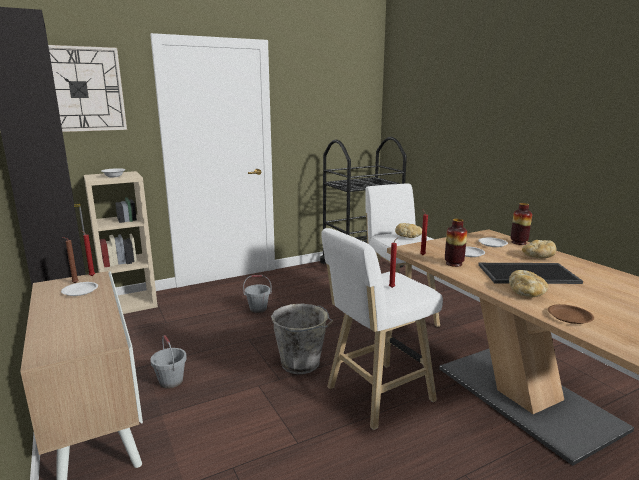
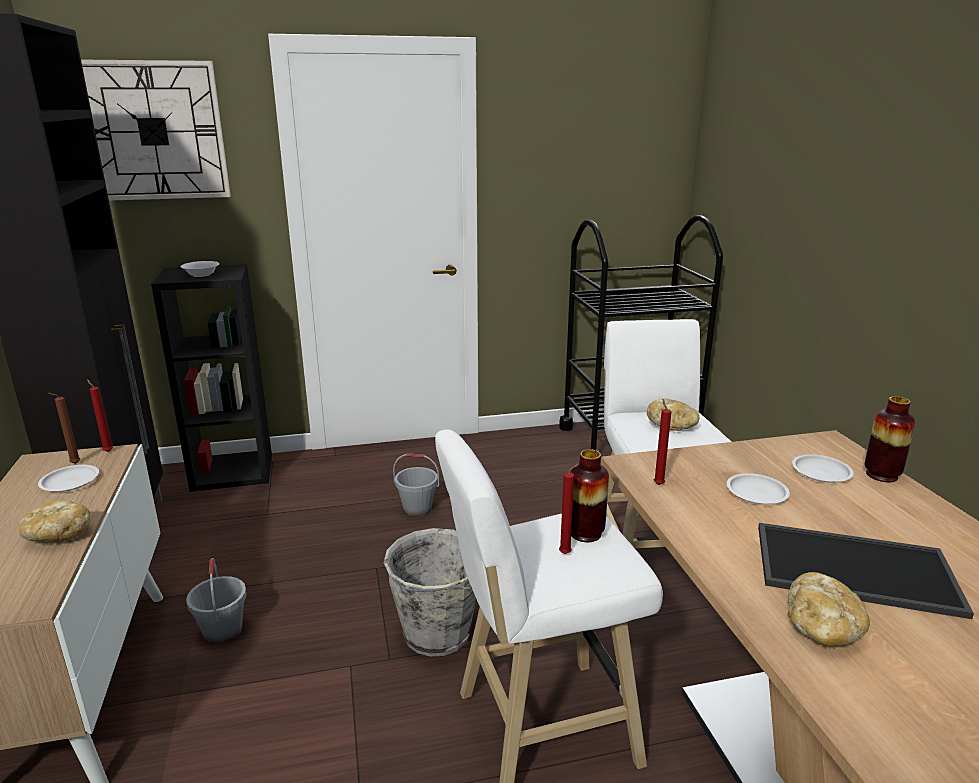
camera: 15 degrees right, 5 degrees up
(130, 304) = (233, 471): beige bookcase -> black bookcase
(453, 264) = (708, 517): vase -> vase (585, 533)
(538, 257) = (905, 522): bread -> bread (57, 535)
(569, 317) = (887, 721): brown plate -> none

